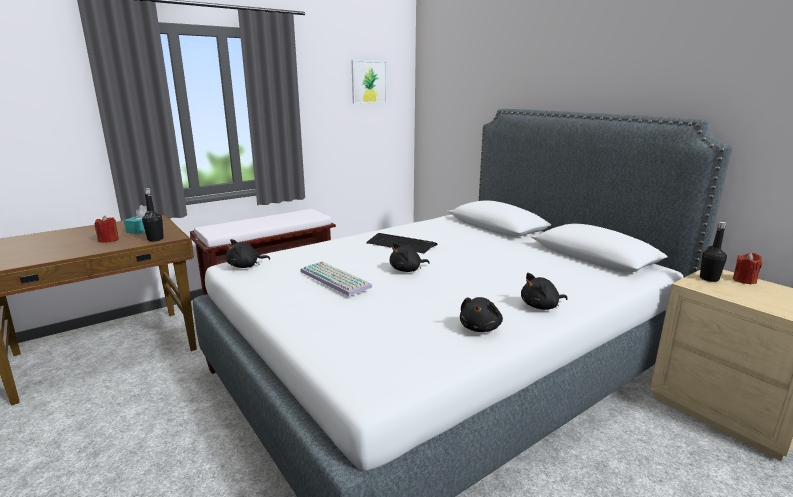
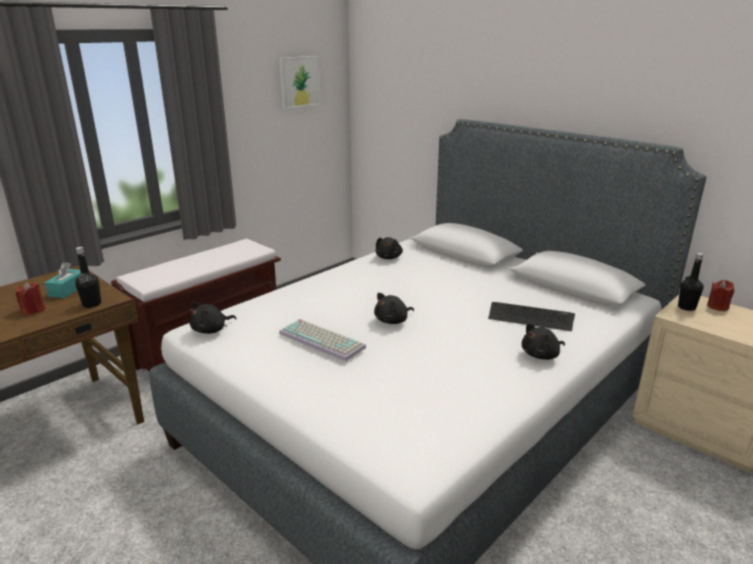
camera: 10 degrees left, 5 degrees up
(401, 244) = (372, 286): keyboard -> keyboard (530, 317)
(480, 328) = (492, 387): black plush toy -> black plush toy (389, 257)

